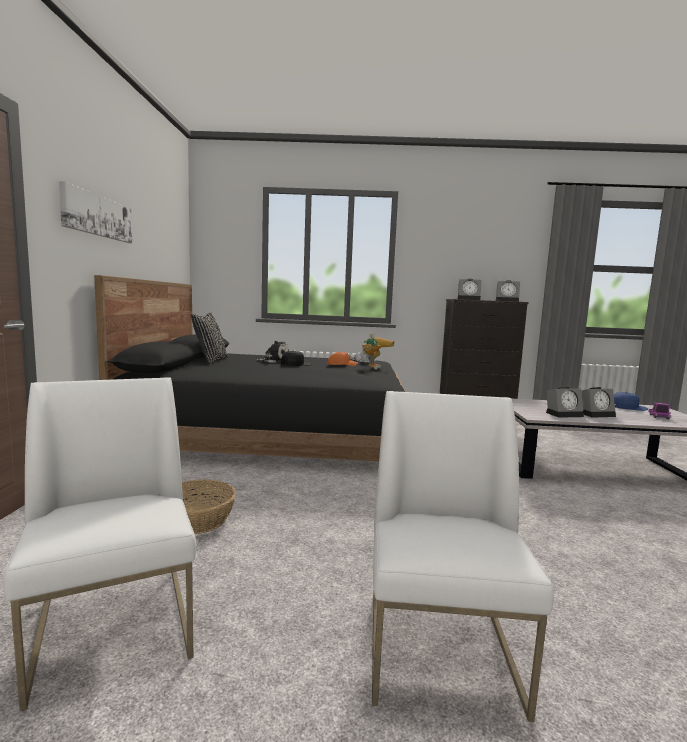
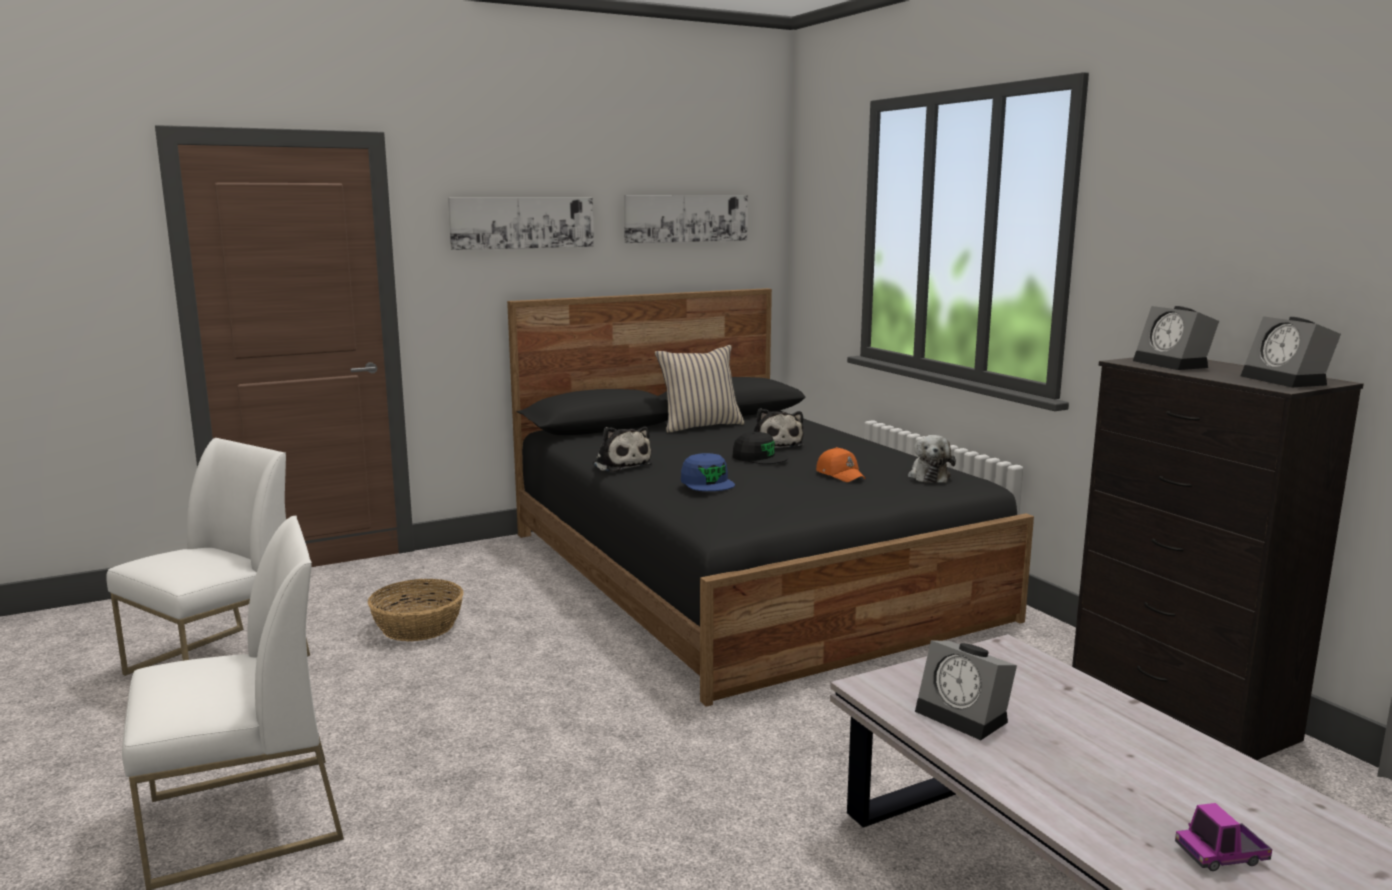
camera: 60 degrees right, 5 degrees up
(161, 235) = (685, 218): none -> picture
(210, 360) = (700, 426): black pillow -> beige pillow
(251, 376) = (621, 464): none -> plush toy
(373, 367) = (863, 493): toy robot -> none
(596, 414) = (1051, 755): alarm clock -> none
(627, 407) = (1280, 805): blue cap -> blue cap (707, 482)

